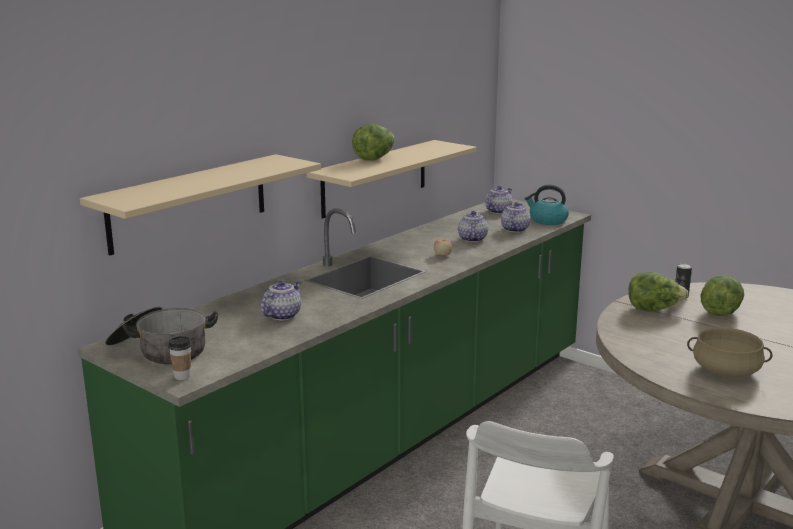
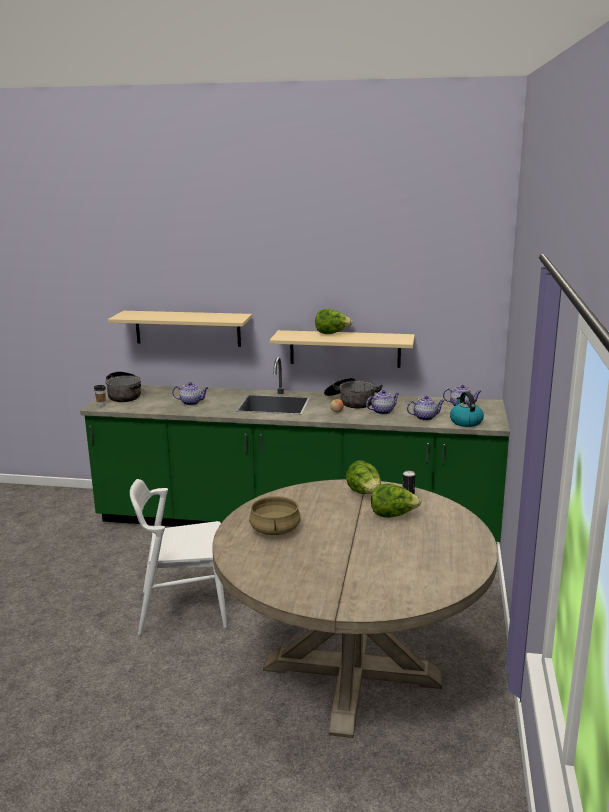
camera: 60 degrees right, 0 degrees up
(418, 243) = (351, 402): none -> cooking pot

